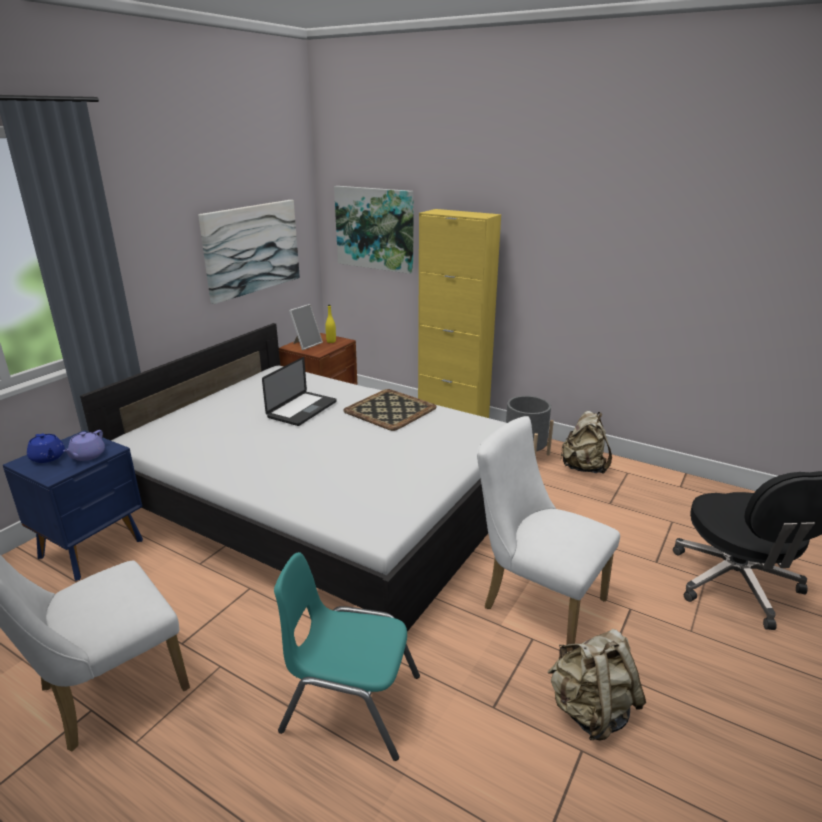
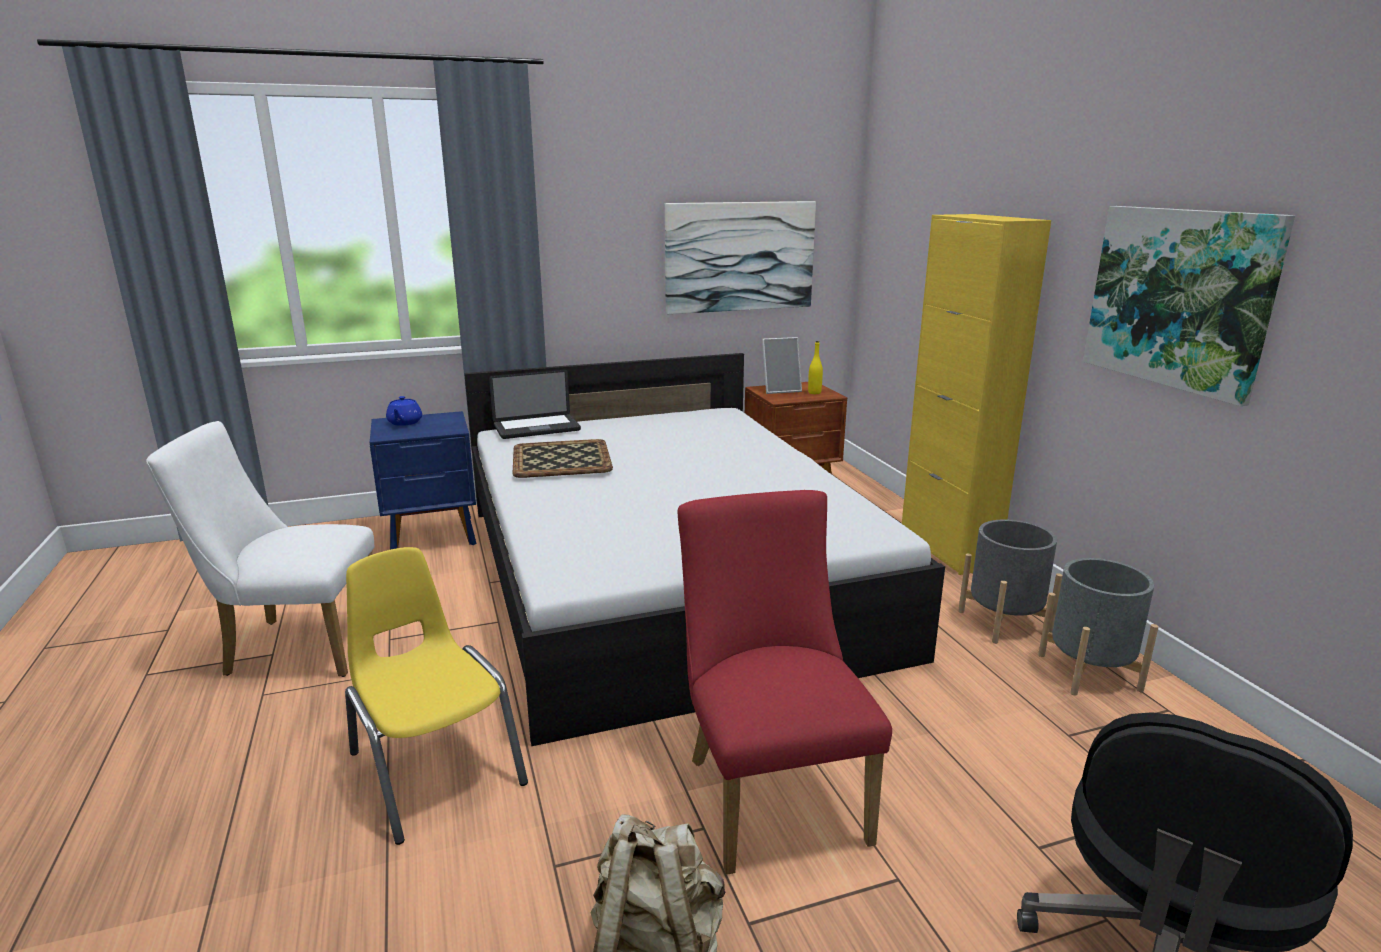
camera: 40 degrees right, 5 degrees down
(87, 456) = (430, 429): purple teapot -> none
(302, 409) = (684, 451): laptop -> laptop (537, 428)
(351, 704) = (435, 768): turquoise chair -> yellow chair
(375, 228) = (911, 246): picture -> picture (1179, 298)
(390, 409) = (782, 477): tray -> tray (562, 459)
(536, 601) = (770, 791): white chair -> red chair
(583, 467) = (1089, 672): beige backpack -> grey planter

